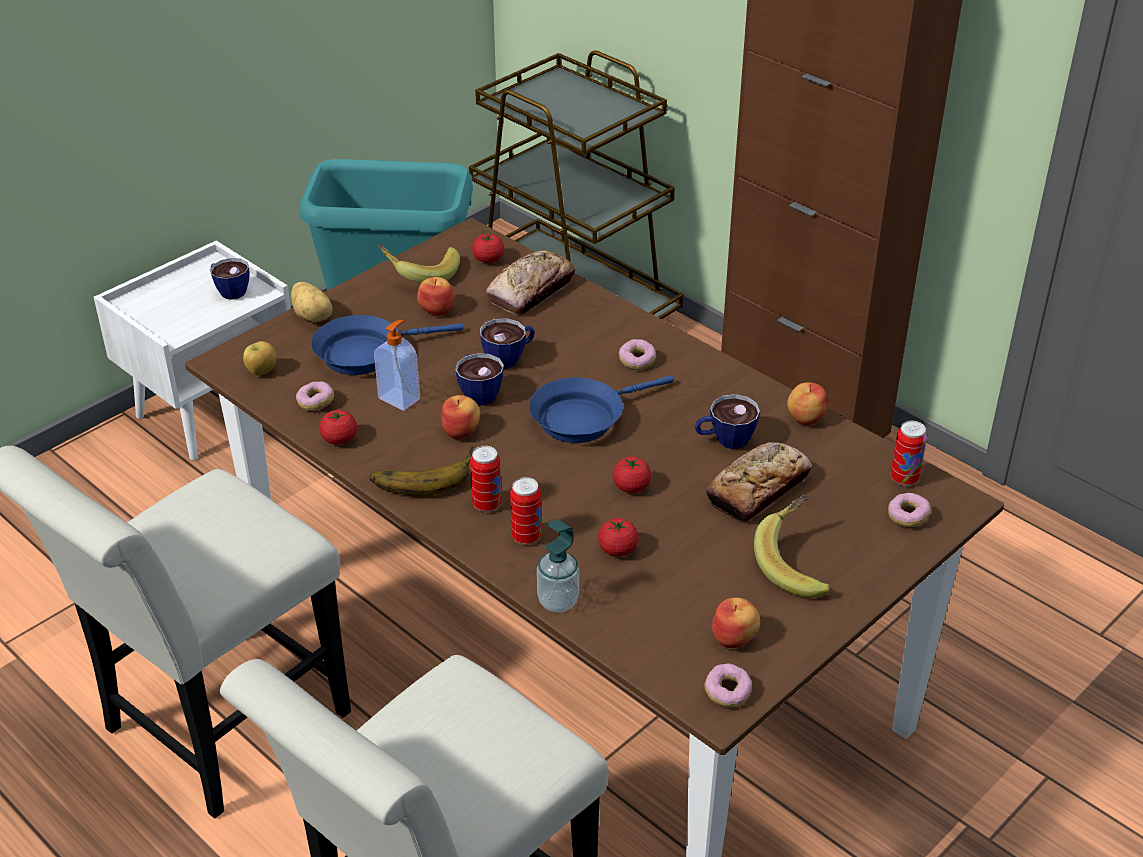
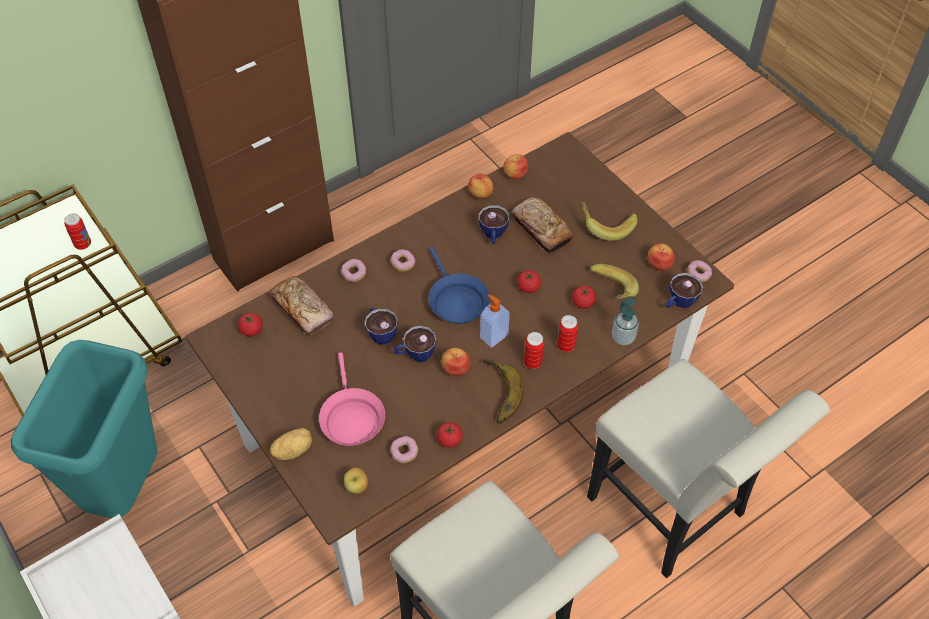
camera: 80 degrees left, 15 degrees up
(229, 290) = (100, 564): cup -> cup (679, 303)
(366, 353) = (351, 417): blue frying pan -> pink frying pan
(400, 398) = (411, 400): soap dispenser -> soap dispenser (493, 336)
(420, 274) = (257, 375): banana -> banana (609, 292)
(437, 309) = (308, 369): apple -> apple (515, 174)
(904, 479) = (543, 165): can -> can (83, 244)
(907, 517) = (575, 172): donut -> donut (354, 274)

